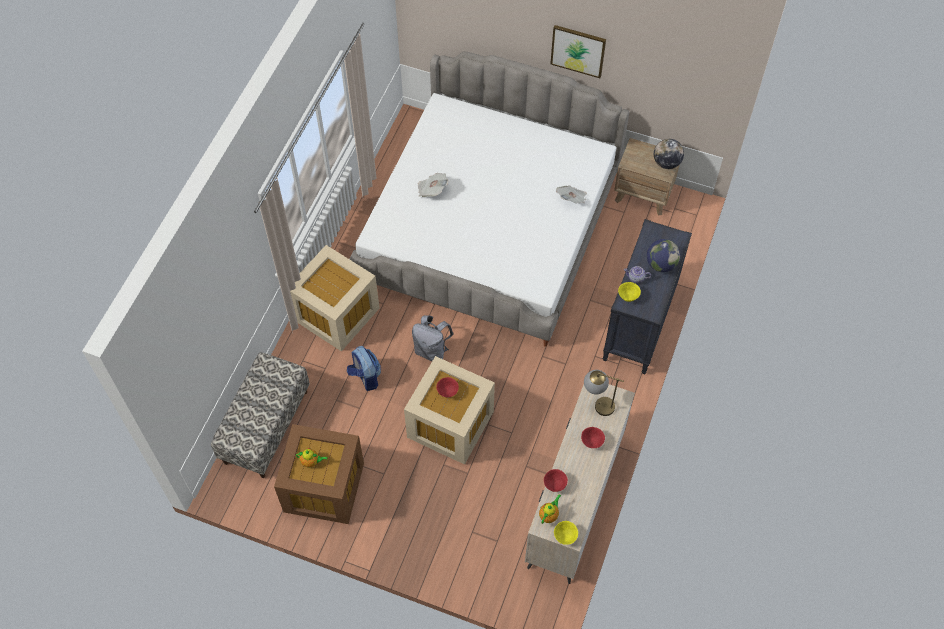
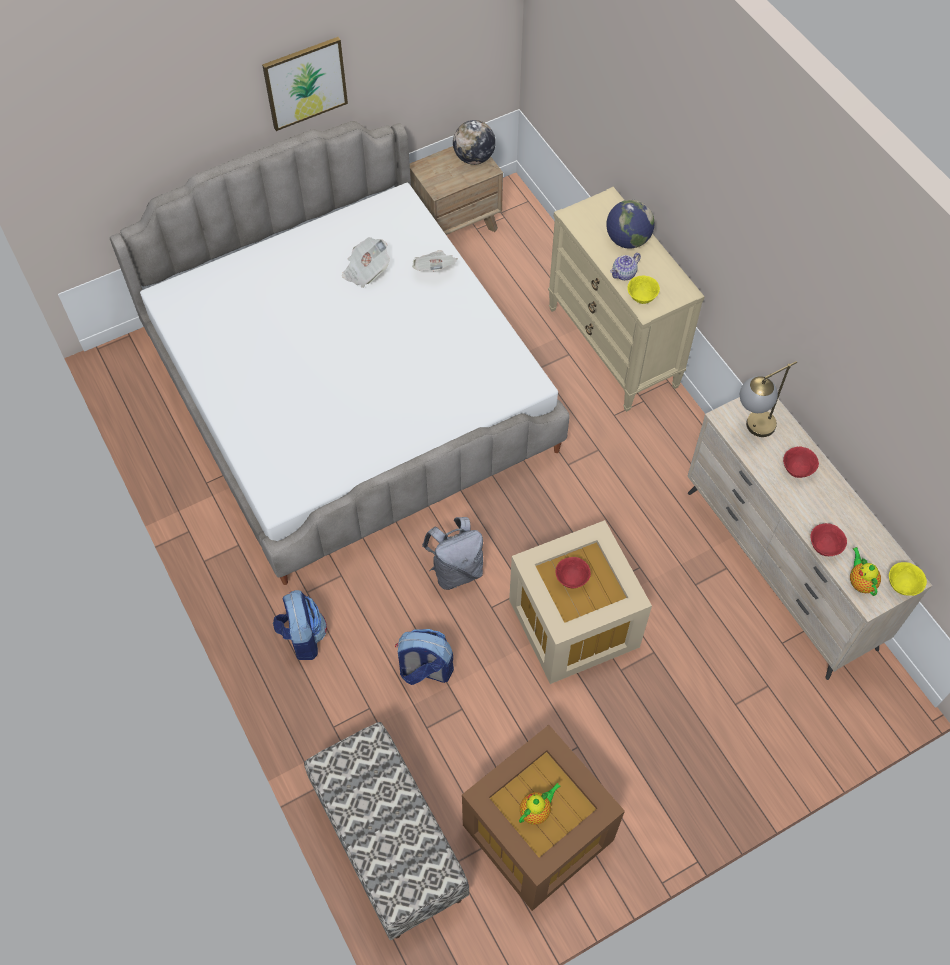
camera: 50 degrees left, 0 degrees up
(336, 312) = (302, 637): beige storage box -> backpack
(432, 190) = (276, 391): newspaper -> newspaper (366, 271)
(639, 325) = (613, 347): black dresser -> beige dresser

